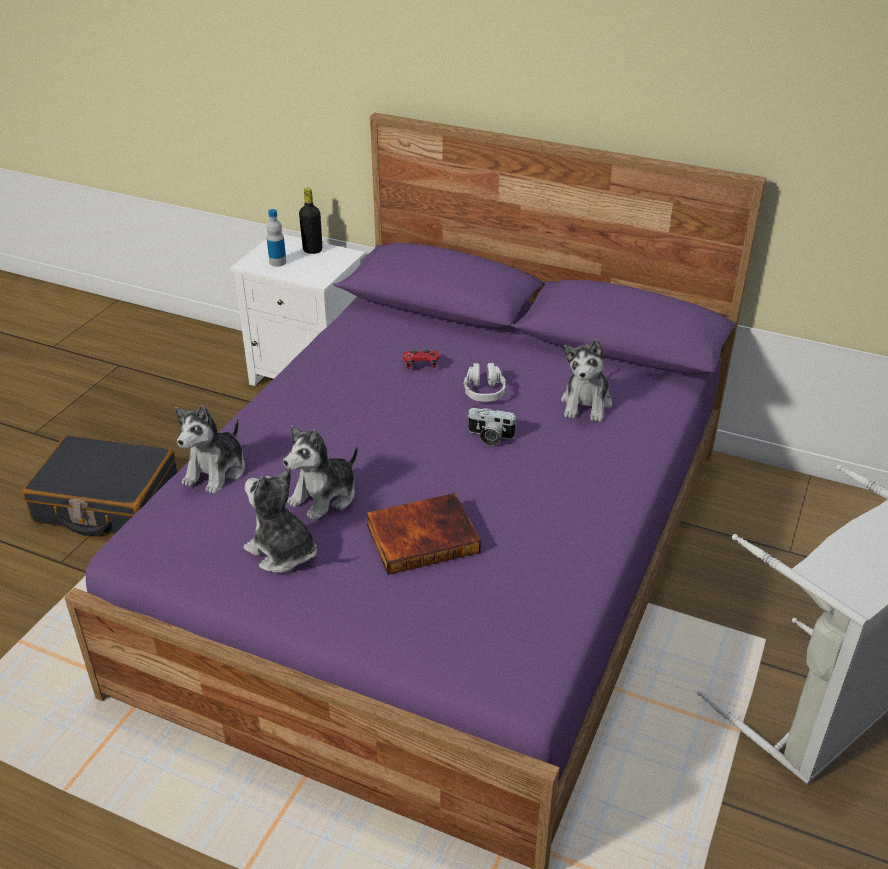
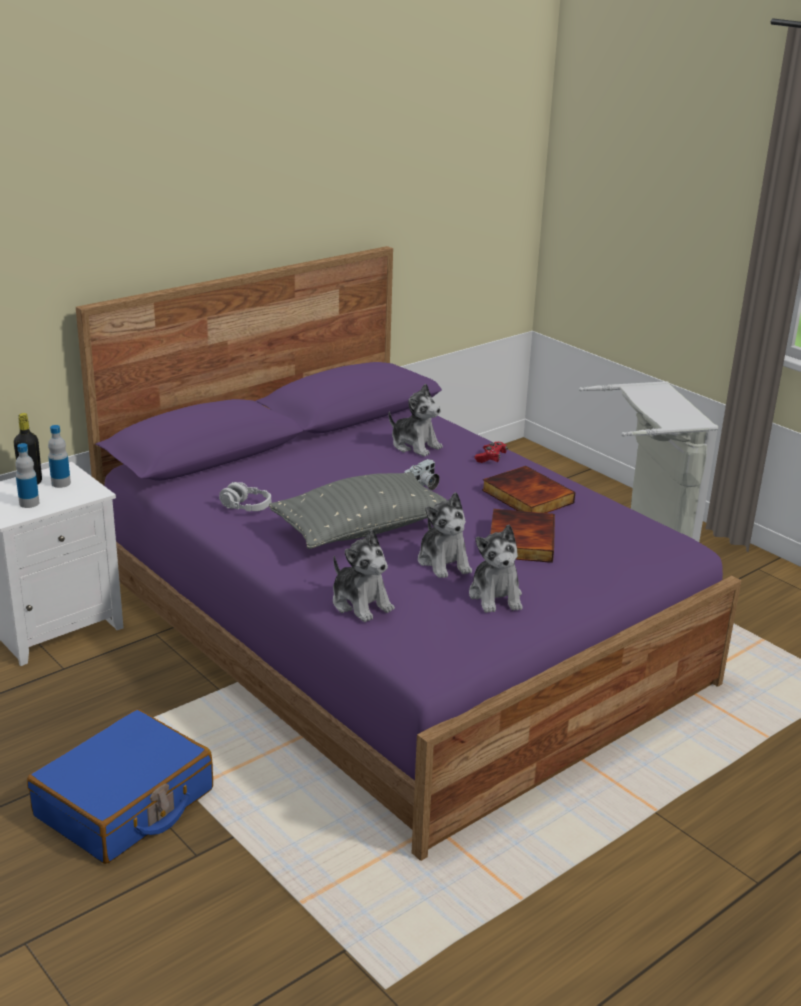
camera: 65 degrees left, 10 degrees down
(107, 502) = (125, 804): black suitcase -> blue suitcase
(282, 552) = (496, 596): plush toy -> plush toy turned 75 degrees counterclockwise
(322, 261) = (61, 483): none -> bottle
(360, 429) = (363, 530): none -> grey pillow
(420, 364) = (293, 486): red game controller -> red game controller (490, 458)
(484, 391) = (360, 474): grey headphones -> grey headphones (246, 506)
(534, 513) = (526, 496): none -> book

